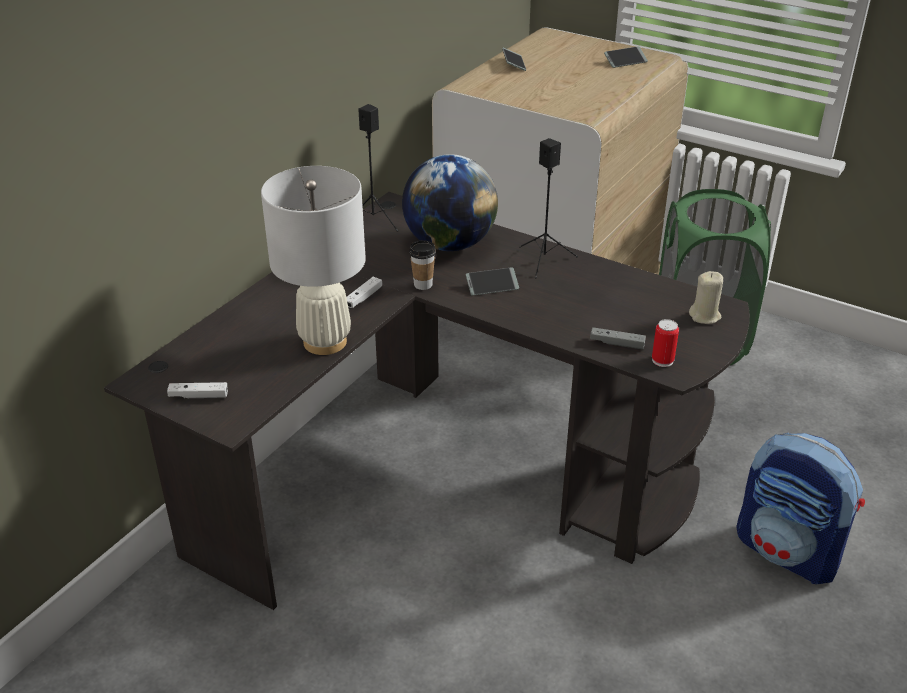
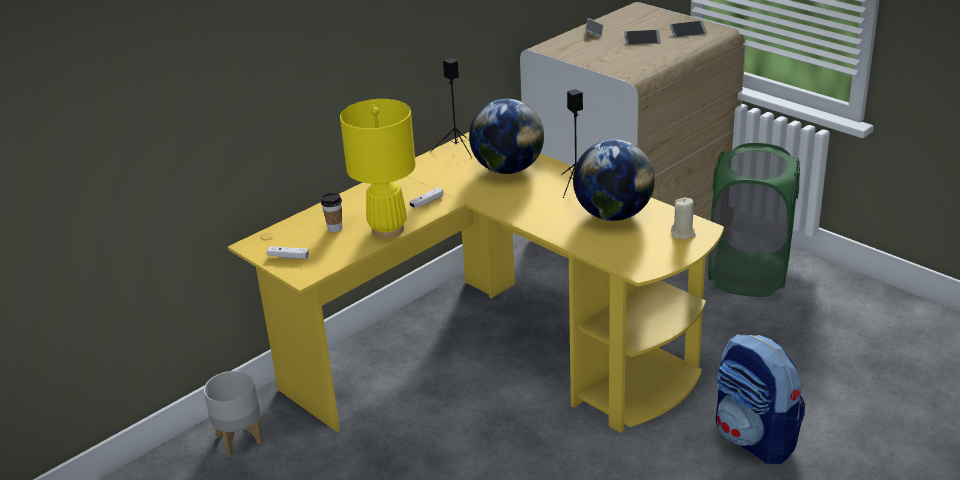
camera: 15 degrees right, 5 degrees down
(141, 639) = (239, 439): none -> grey planter
(324, 342) = (387, 229): white table lamp -> yellow table lamp
(423, 285) = (475, 196): cup -> cup (335, 228)
(438, 474) = (490, 354): black desk -> yellow desk
(492, 286) = (527, 201): phone -> phone (642, 41)
(607, 297) = (613, 215): none -> globe
(617, 343) = (603, 247): grey game controller -> none
(662, 360) = (633, 261): can -> none

